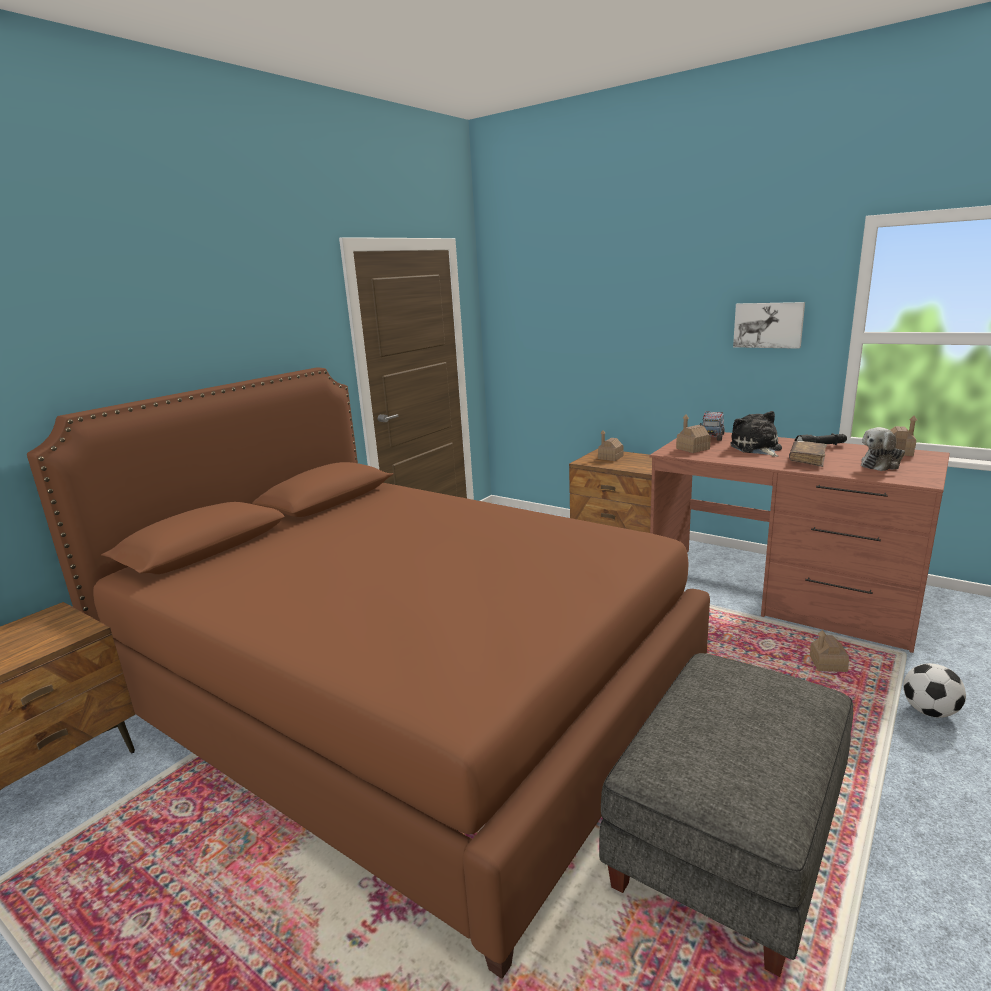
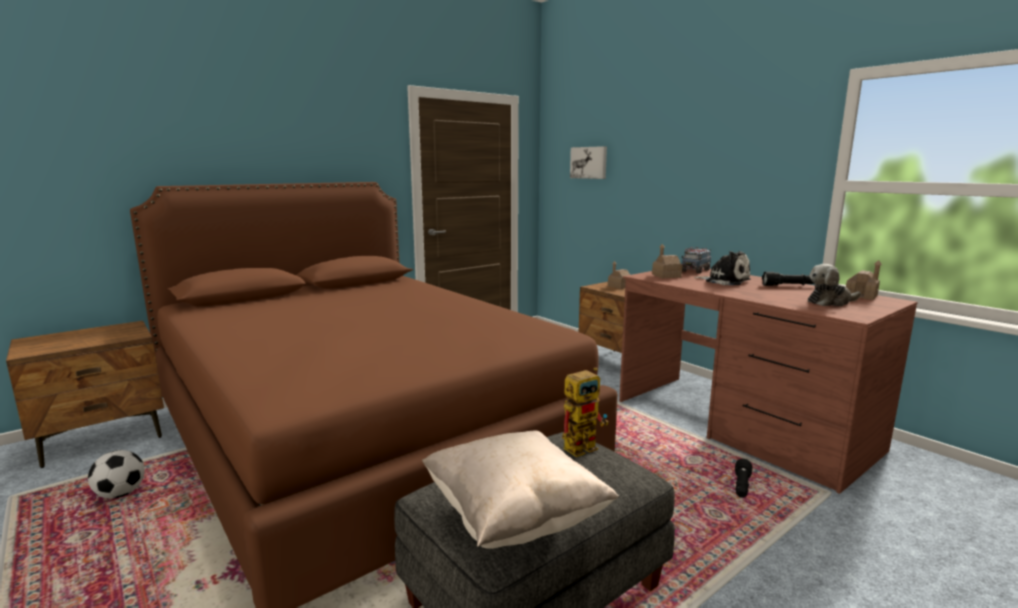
camera: 15 degrees right, 5 degrees down
(743, 670) = (584, 445): none -> toy robot
(756, 448) = (725, 281): plush toy -> plush toy turned 120 degrees clockwise
(758, 777) = (514, 517): none -> beige pillow
(768, 325) = (761, 172): picture -> picture (589, 162)
(807, 459) = (761, 292): brown book -> none
(827, 664) = (741, 486): toy house -> black flashlight
(929, 711) = (817, 544): football -> football (120, 494)

